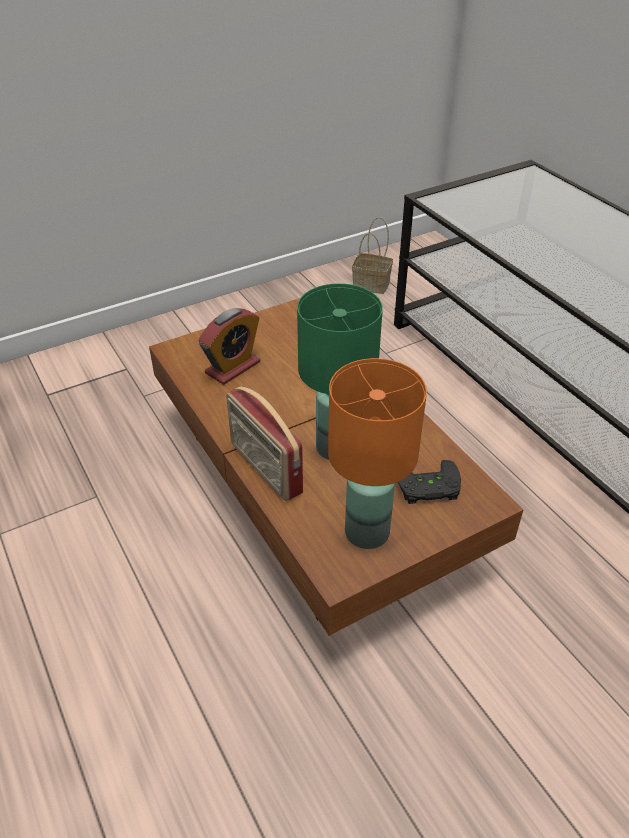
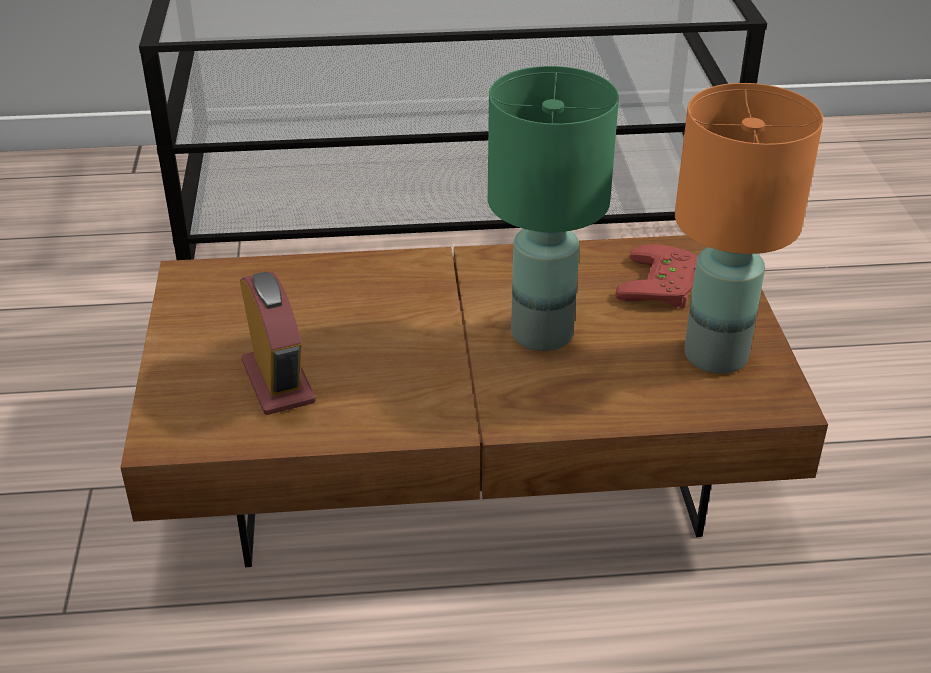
camera: 65 degrees left, 5 degrees down
(264, 468) = (543, 411): radio -> none
(372, 284) = (59, 252): basket -> none
(427, 488) = (664, 285): black game controller -> red game controller

